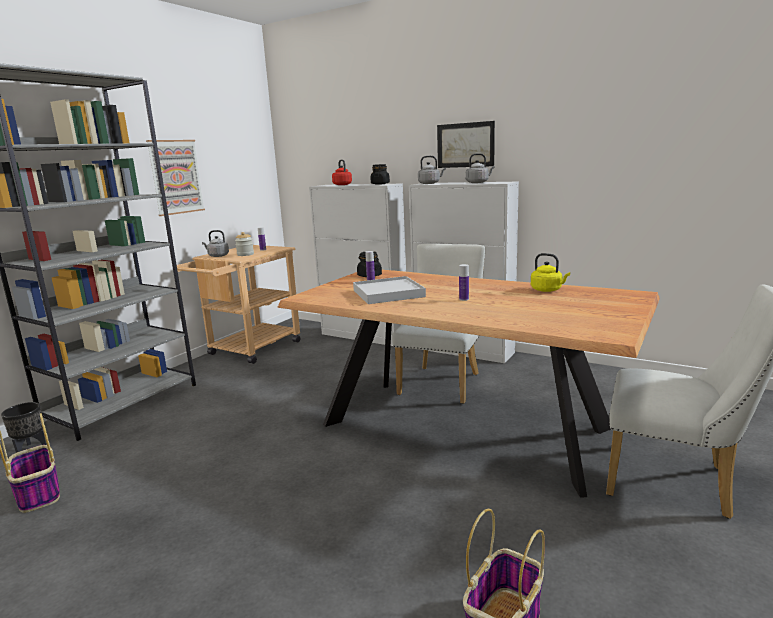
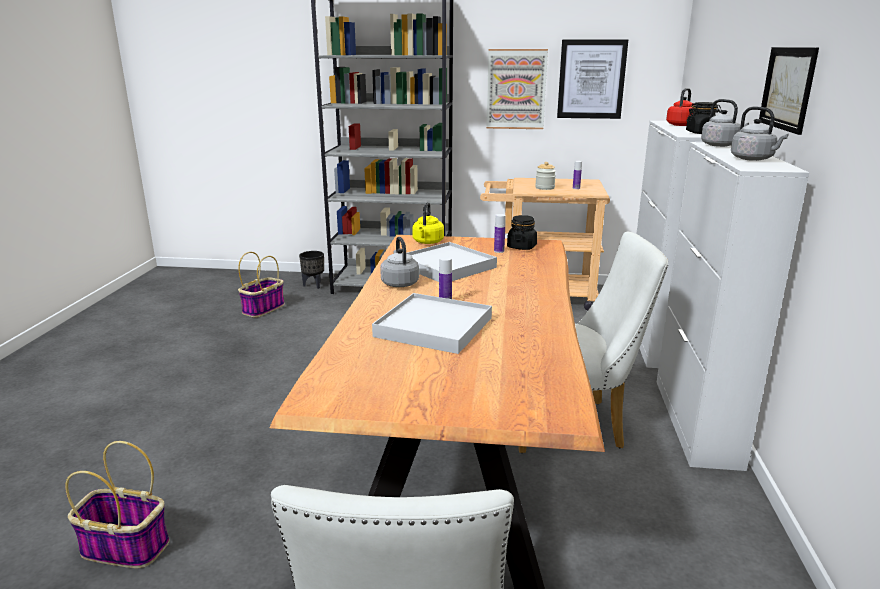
camera: 65 degrees right, 5 degrees up
(217, 256) = (527, 182): grey kettle -> grey kettle (399, 283)
(226, 164) = (591, 79): none -> picture
(507, 304) = (433, 327): none -> white tray
(547, 290) = (531, 345): yellow kettle -> yellow kettle (427, 242)

